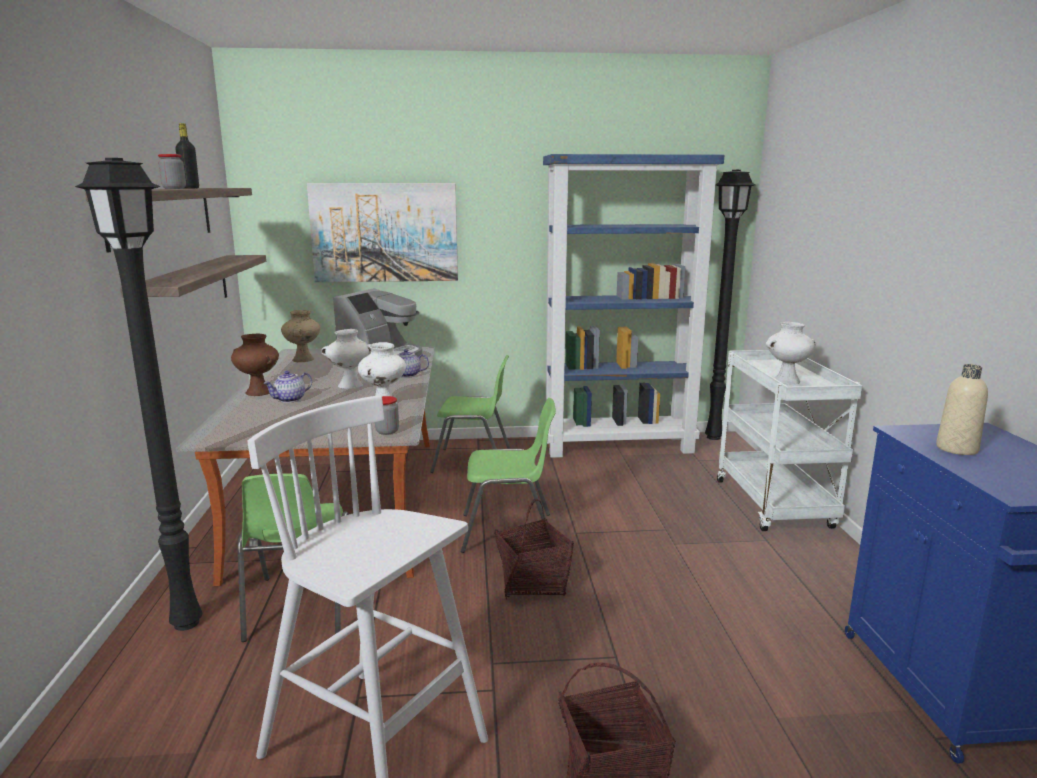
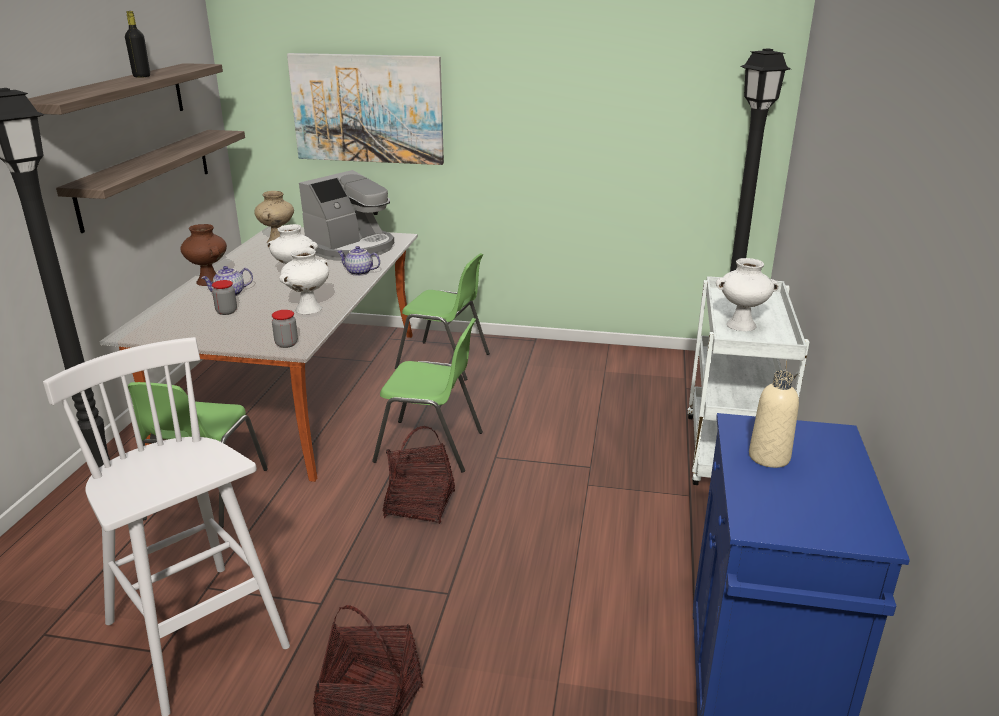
camera: 15 degrees right, 10 degrees up
(174, 188) = (115, 84): jar -> jar (226, 311)
(619, 446) = (609, 359): blue bookcase -> none

